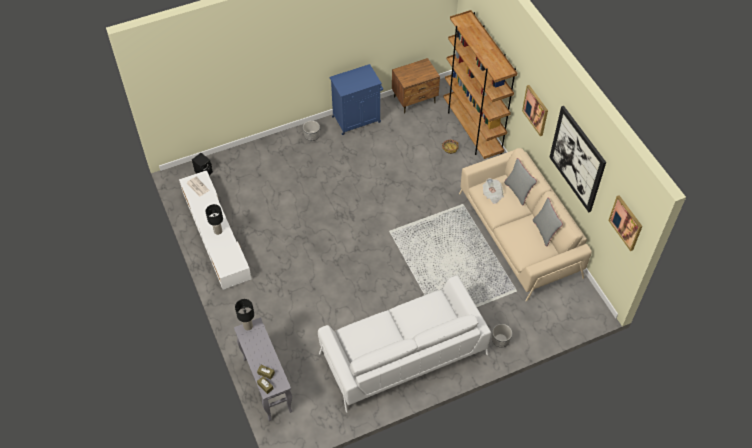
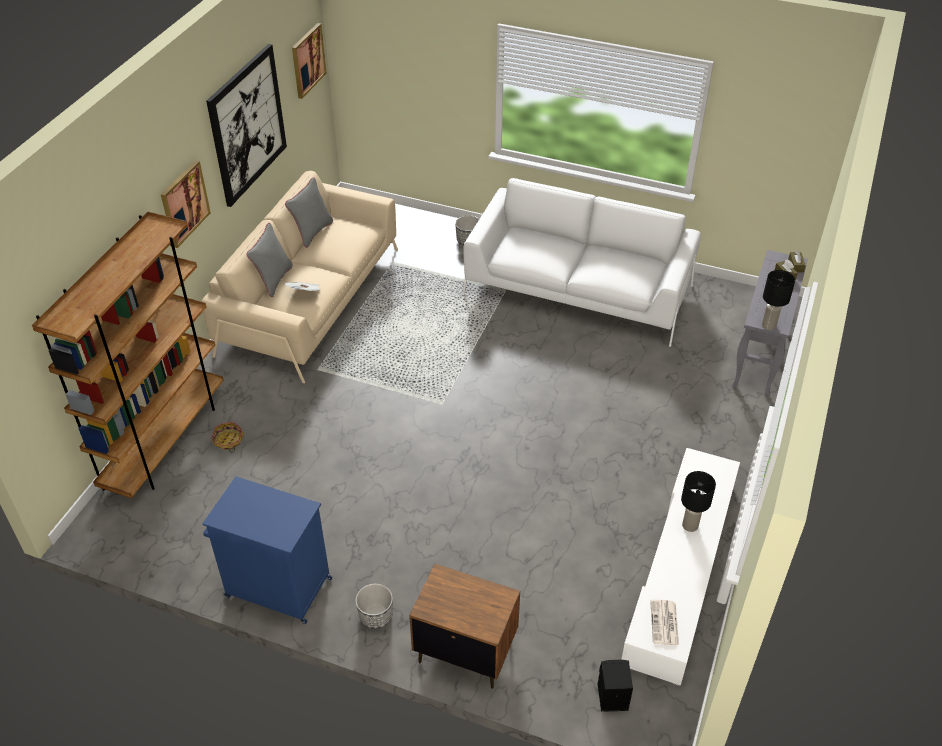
camera: 135 degrees left, 10 degrees down
(415, 100) = (159, 547): brown nightstand -> brown nightstand (465, 651)

